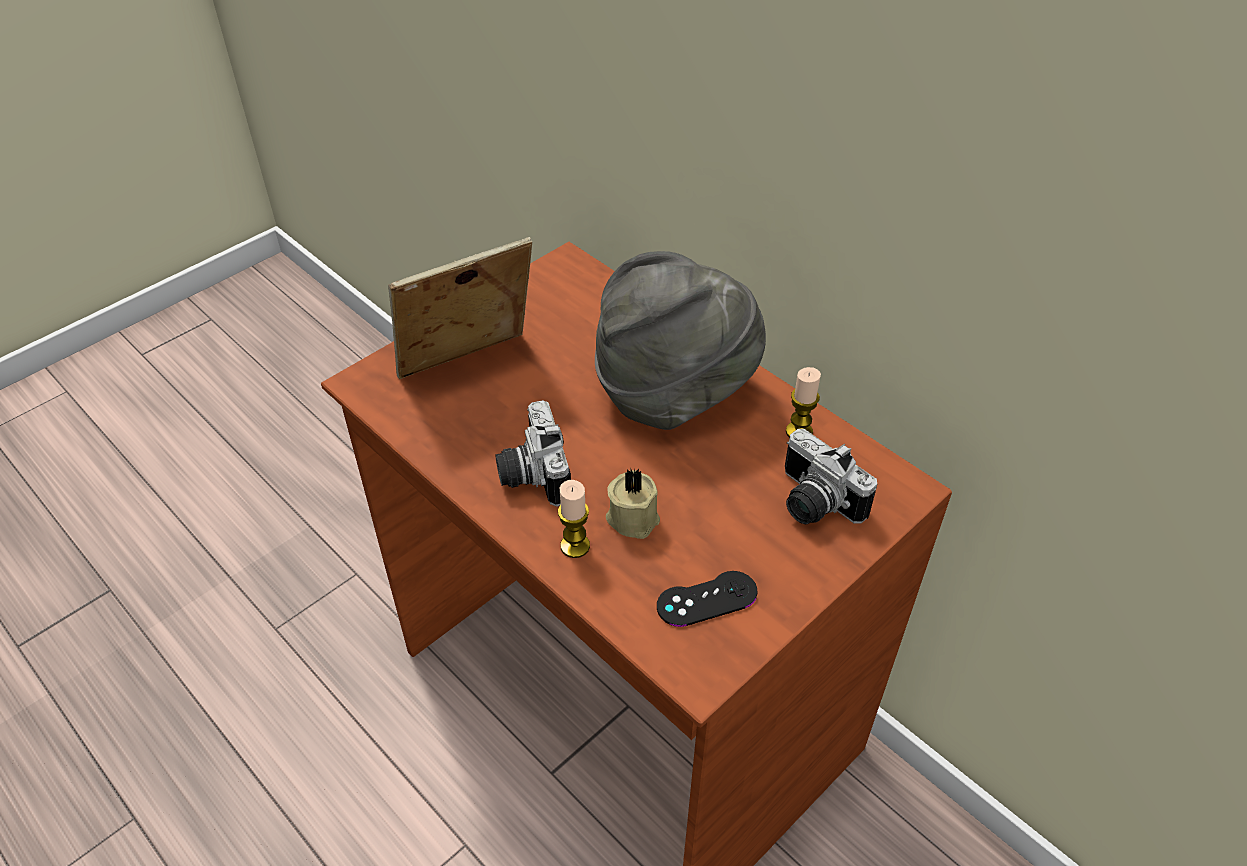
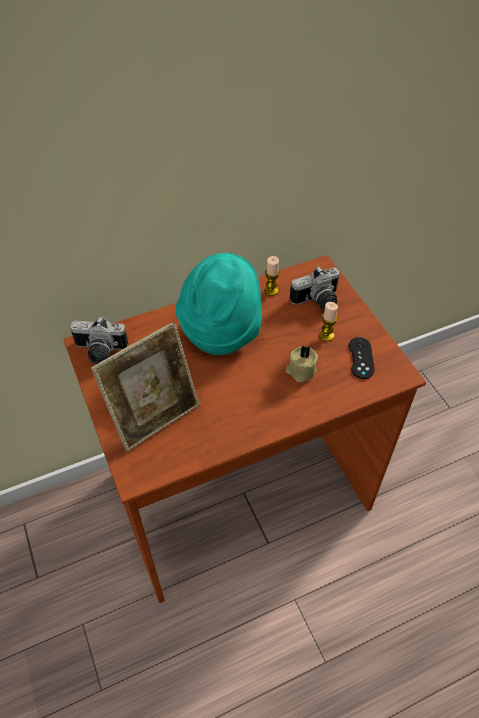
camera: 70 degrees left, 5 degrees up
(469, 370) = (155, 416): picture frame -> picture frame turned 120 degrees counterclockwise
(531, 473) = (253, 406): camera -> camera (99, 352)
(575, 546) = (311, 400): candle -> candle (326, 335)
(674, 393) = (221, 328): grey hat -> turquoise hat

